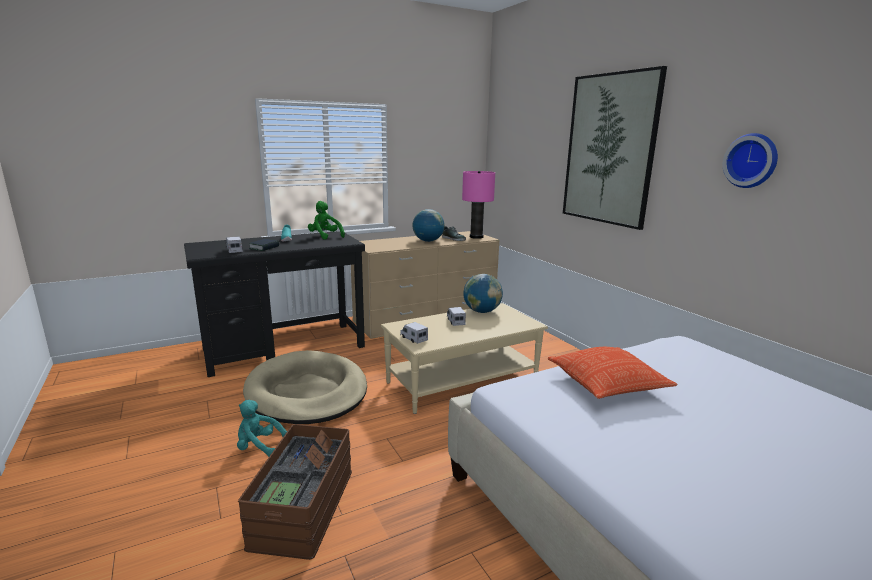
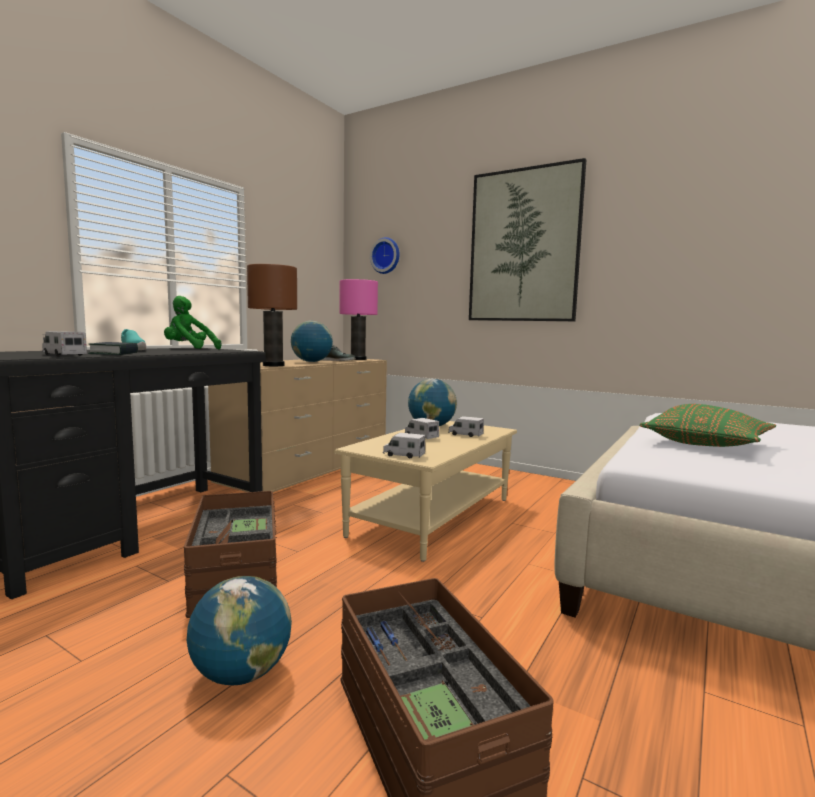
camera: 30 degrees left, 10 degrees down
(259, 447) = (241, 673): turquoise plush toy -> globe
(307, 392) = (237, 575): beige dog bed -> brown storage box
(388, 247) = (273, 365): none -> brown table lamp
(492, 325) = (465, 435): none -> toy truck
(606, 385) = (705, 444): orange pillow -> green pillow
(752, 160) = (691, 238): wall clock -> wall clock (386, 256)

